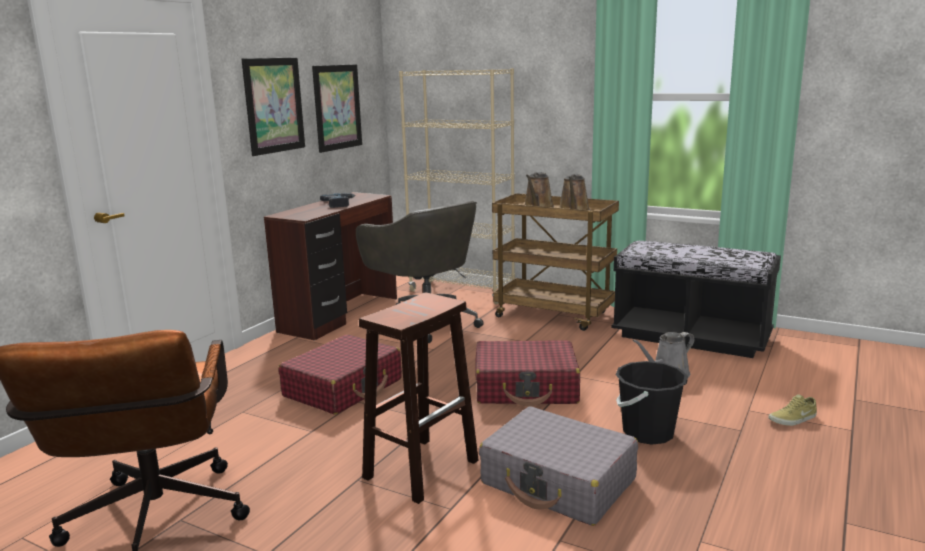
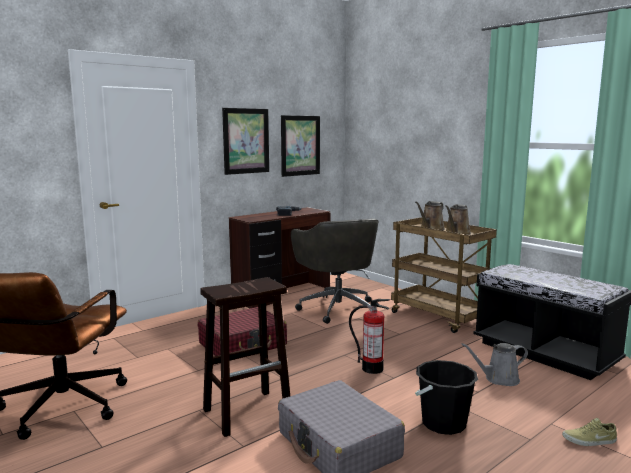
camera: 20 degrees right, 5 degrees down
(462, 292) = (381, 291): beige bookcase -> none
(526, 388) = (372, 368): red suitcase -> fire extinguisher

